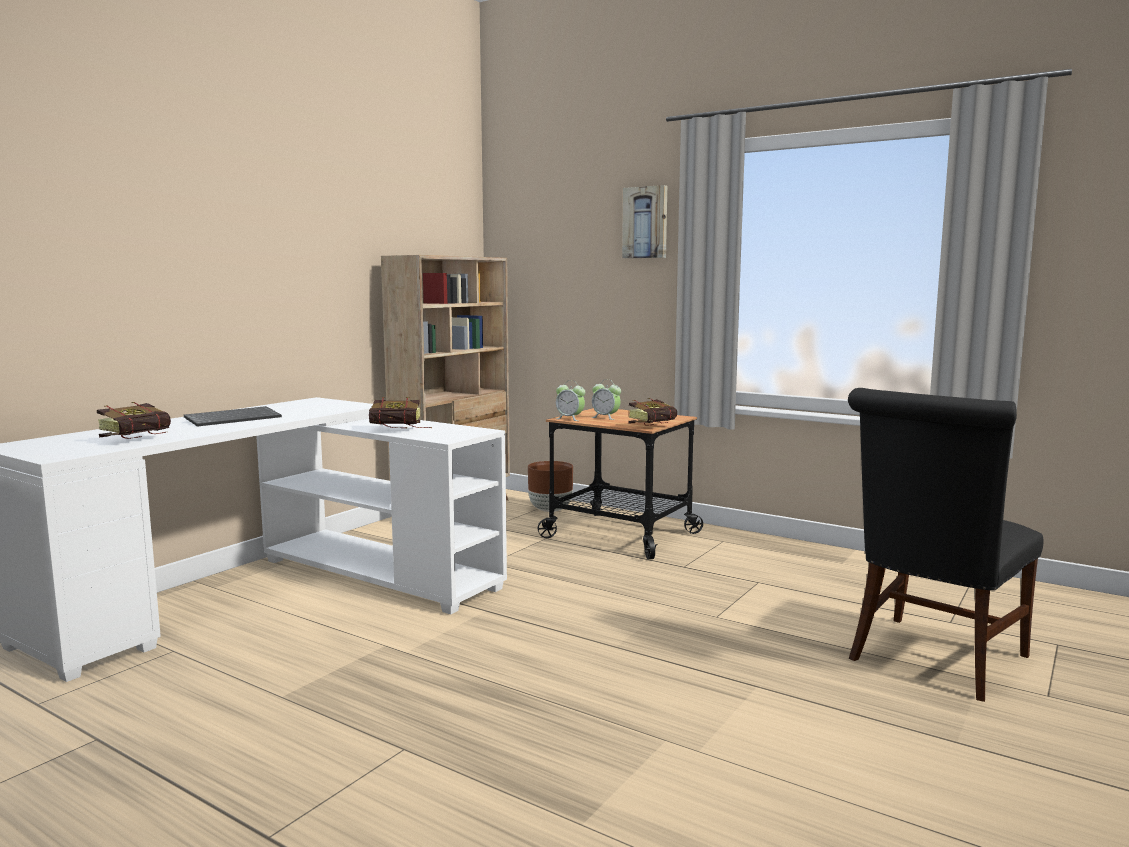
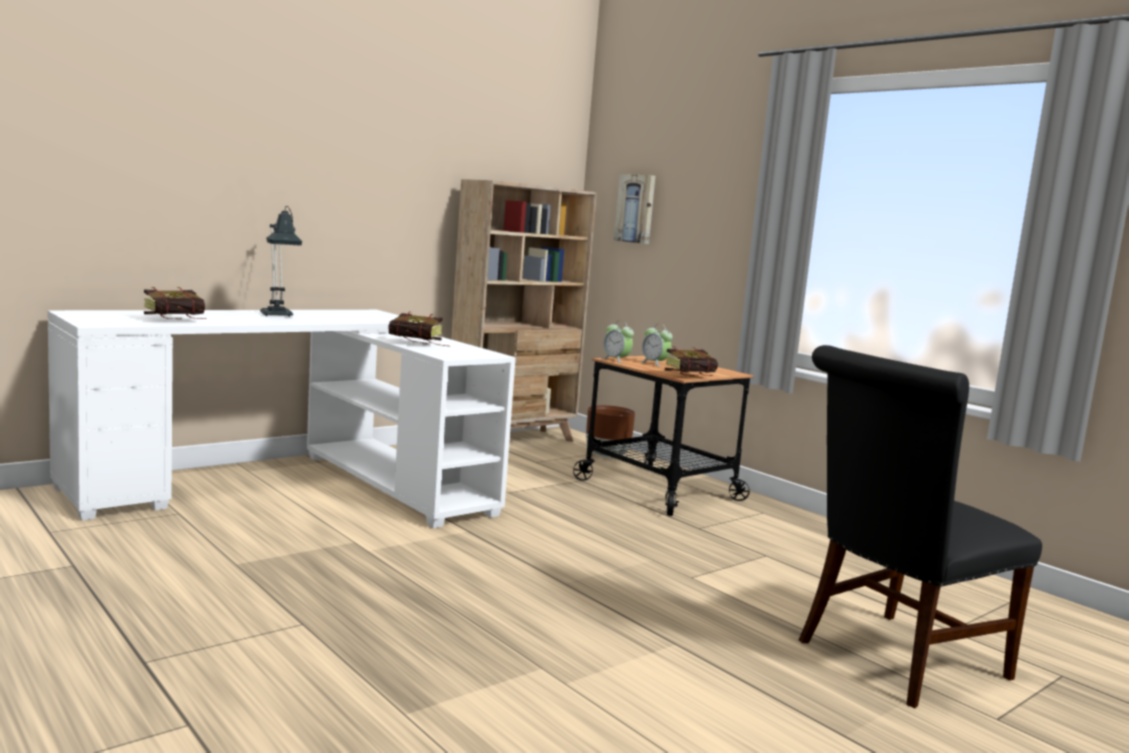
camera: 15 degrees right, 0 degrees up
(234, 418) = (277, 316): keyboard -> table lamp
(646, 222) = (734, 164): picture -> picture (636, 209)

